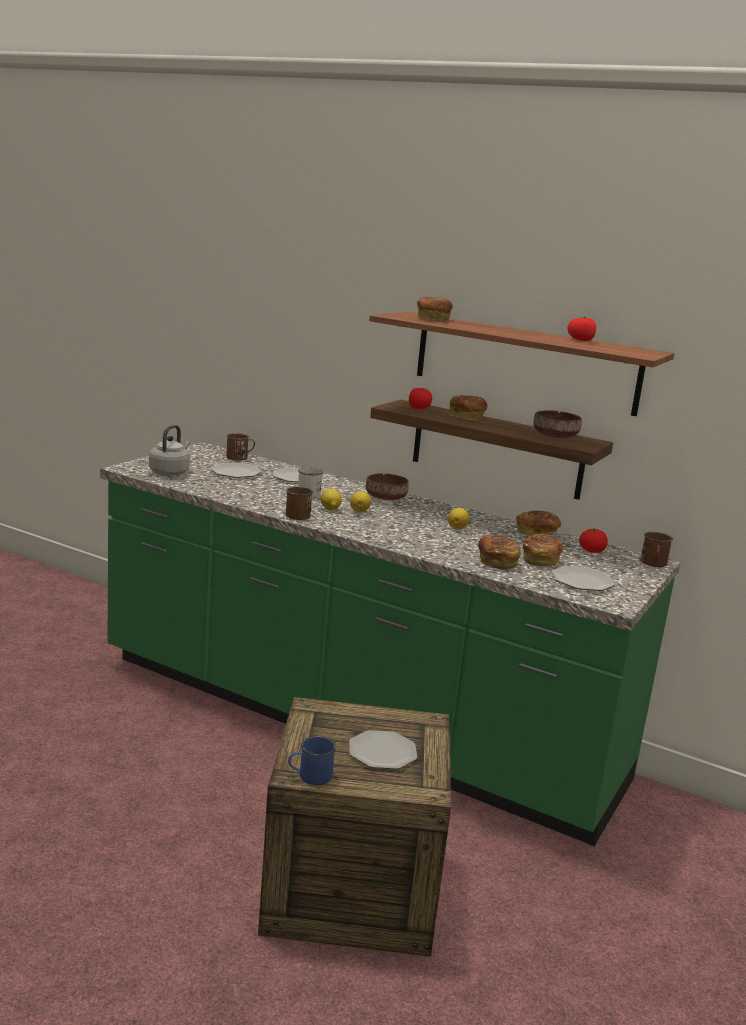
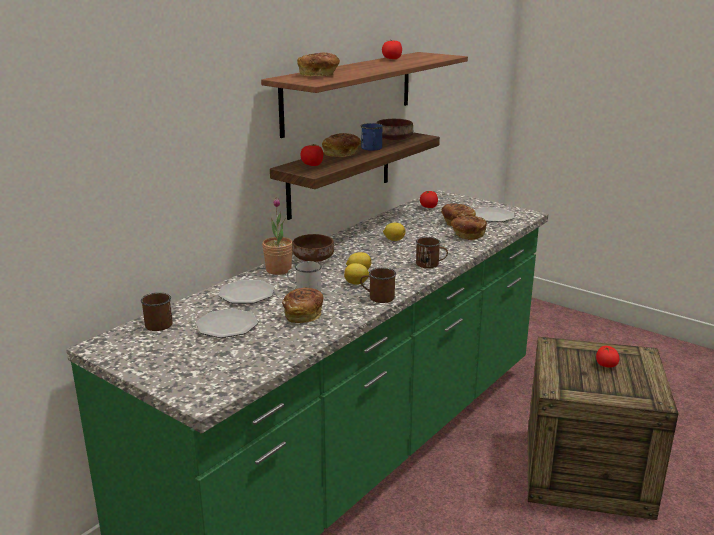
camera: 80 degrees left, 5 degrees up
(170, 472) = (226, 366): grey kettle -> none
(310, 776) = (655, 395): blue mug -> blue mug (372, 149)
(353, 487) = (278, 270): none -> potted plant
(382, 752) = (606, 365): plate -> tomato
(537, 534) = (397, 217): bread -> bread (303, 315)
(653, 564) = (447, 195): brown mug -> brown mug (431, 264)

